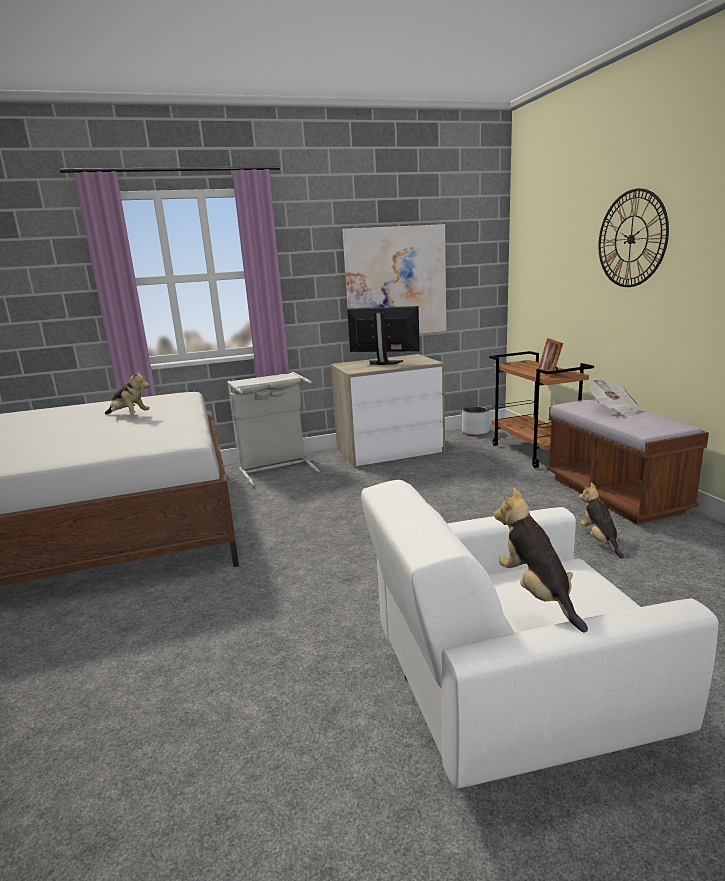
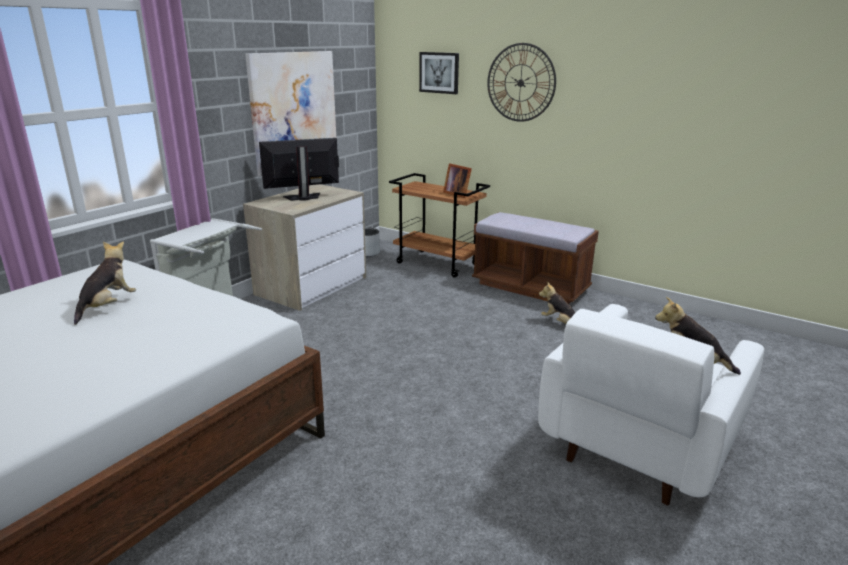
camera: 40 degrees left, 5 degrees up
(129, 416) = (108, 306): plush toy -> plush toy turned 60 degrees counterclockwise
(557, 238) = (439, 72): none -> picture
(614, 410) = (528, 222): newspaper -> none

